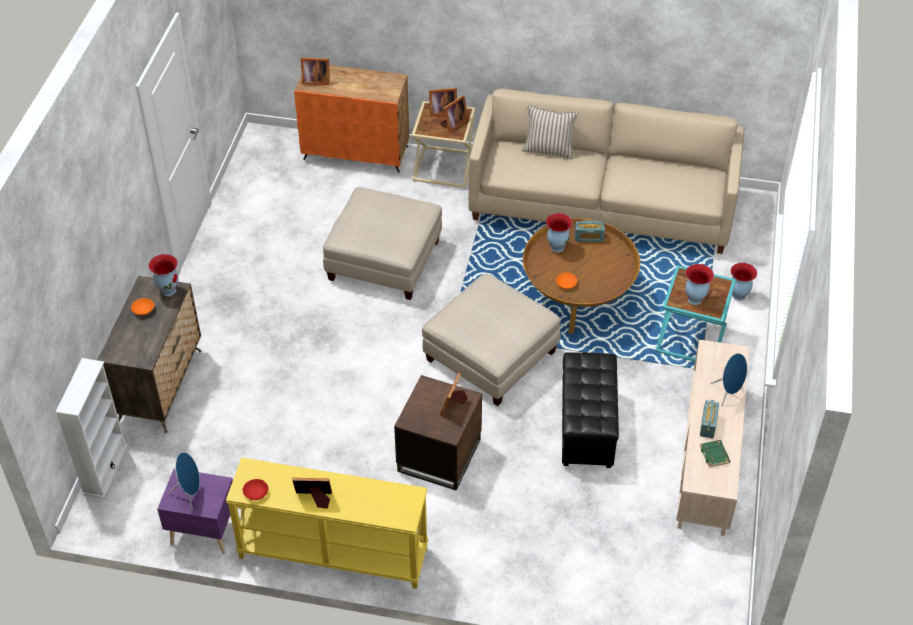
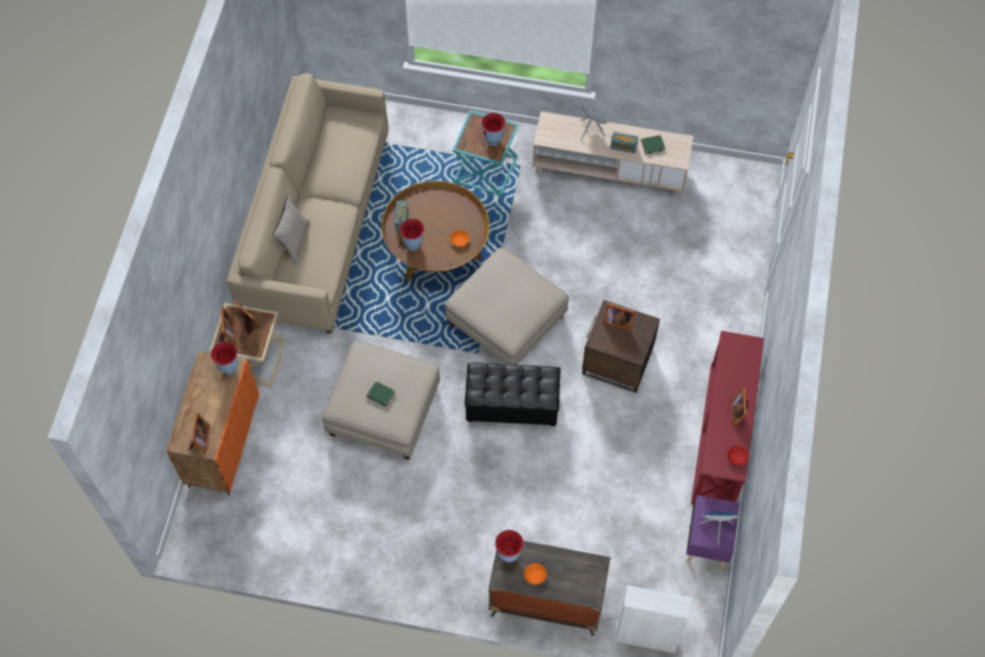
camera: 90 degrees left, 15 degrees up
(332, 554) = (721, 439): yellow console table -> red console table
(374, 221) = (380, 395): none -> green book
(586, 427) = (584, 251): black ottoman -> black ottoman (512, 406)
(738, 295) = (436, 131): vase -> vase (229, 369)

